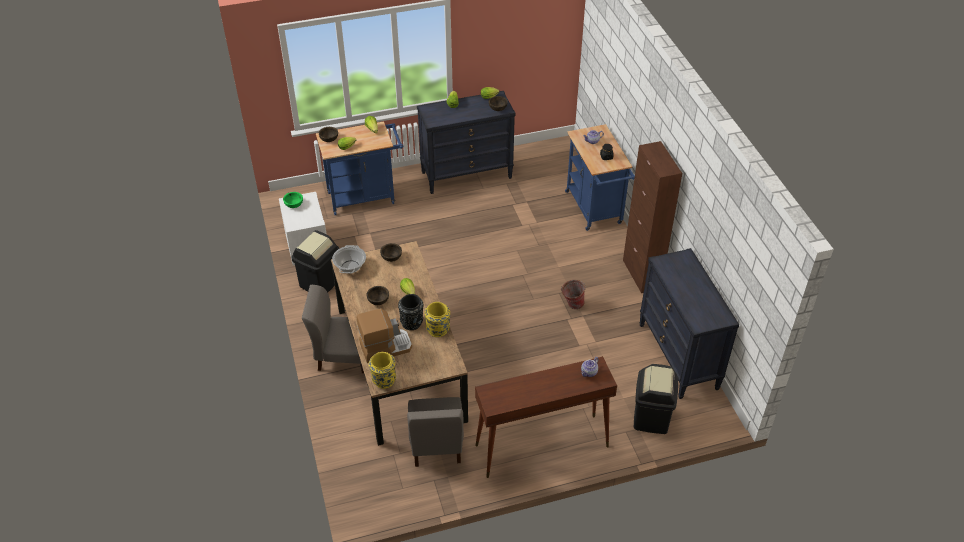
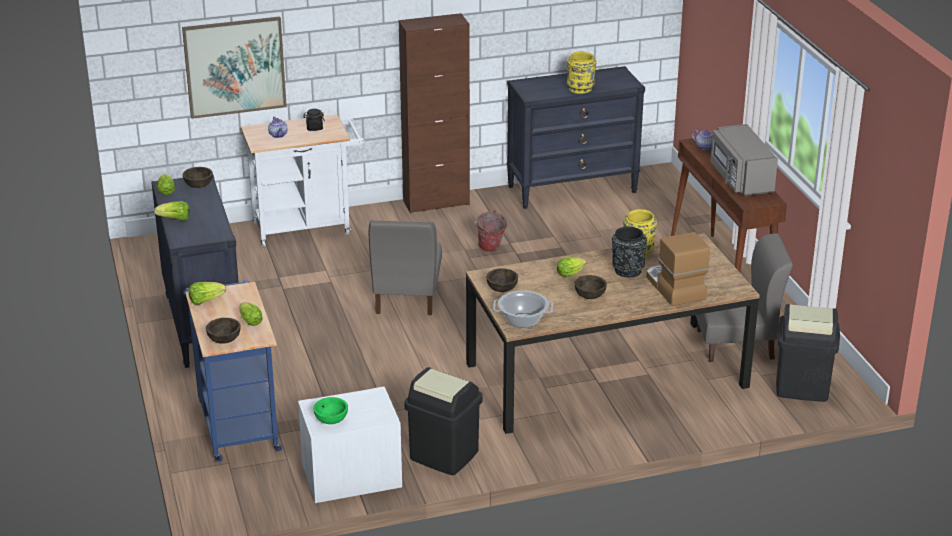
camera: 90 degrees left, 15 degrees down
(343, 355) = (596, 424): grey chair -> grey chair (406, 298)
(384, 380) = (732, 286): yellow vase -> yellow vase (580, 89)
(530, 390) = (740, 179): none -> grey microwave
(595, 210) = (307, 227): blue cart -> white cart
(611, 87) = (235, 67): none -> picture
(651, 418) = (666, 209): black trash can -> black trash can (802, 386)

